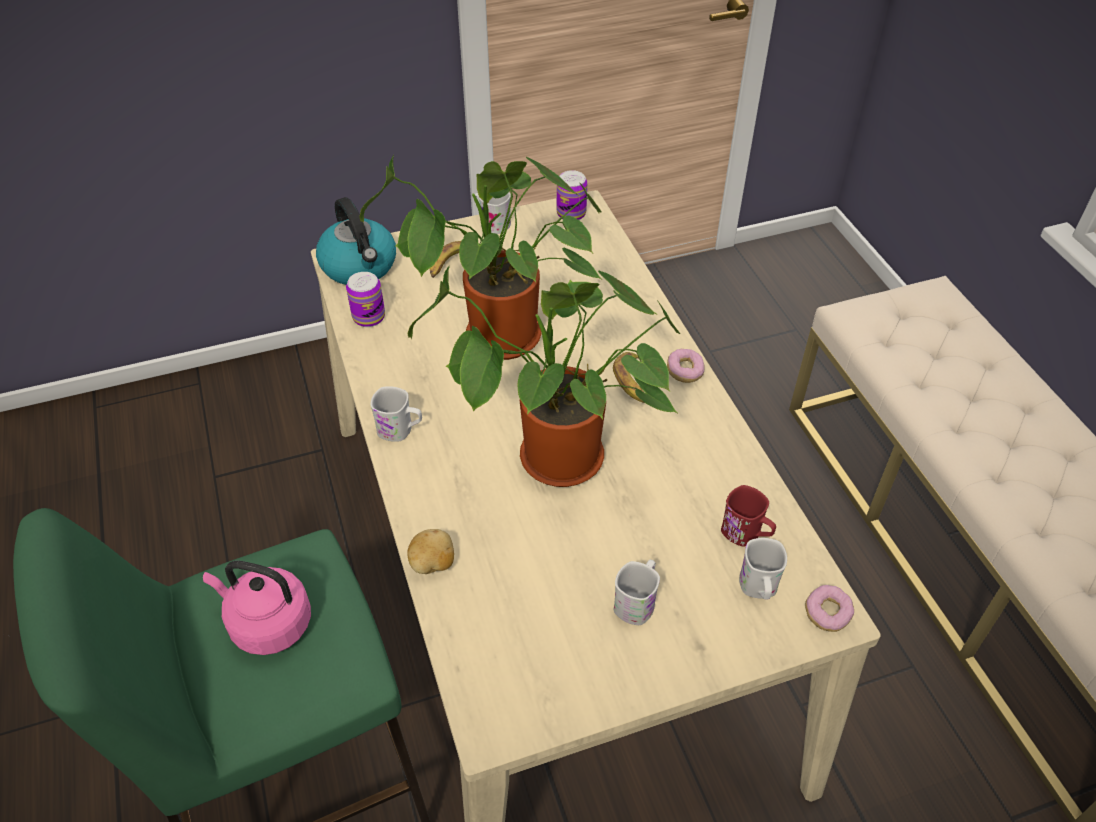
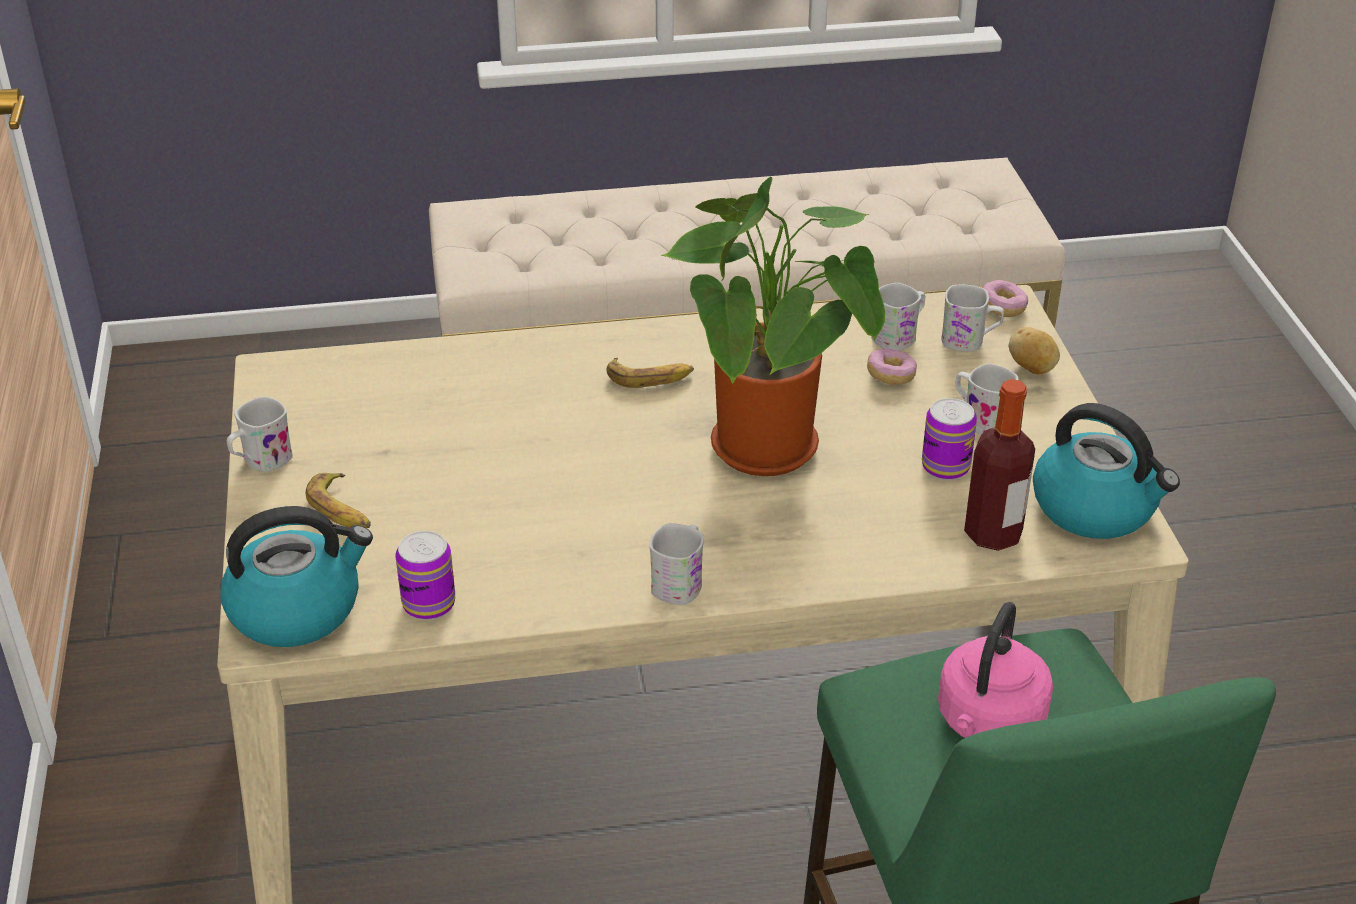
camera: 80 degrees left, 10 degrees down
(433, 564) = (913, 566): potato -> potato (1032, 368)
(481, 617) = (993, 534): none -> bottle
(497, 342) = (535, 480): potted plant -> none
(529, 696) = (1096, 508): none -> kettle
(571, 213) = (281, 384): can -> can (945, 467)
(684, 372) = (644, 337): donut -> donut (891, 376)
(746, 534) = (899, 336): red mug -> white mug

